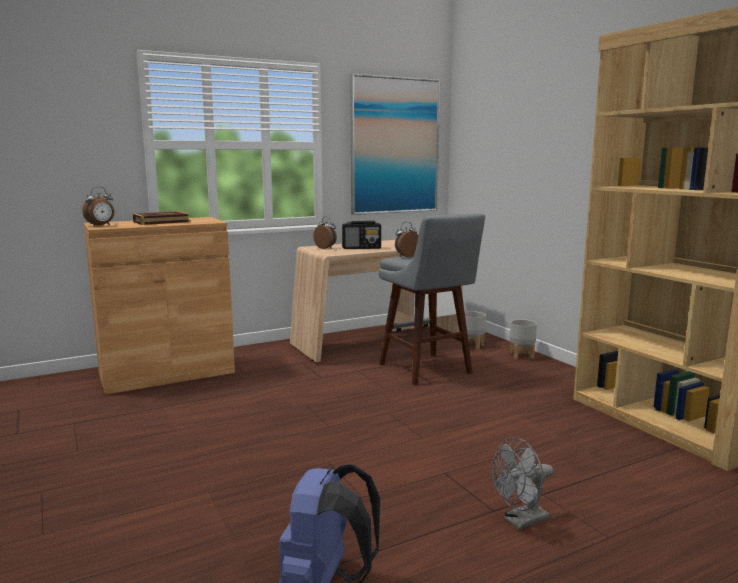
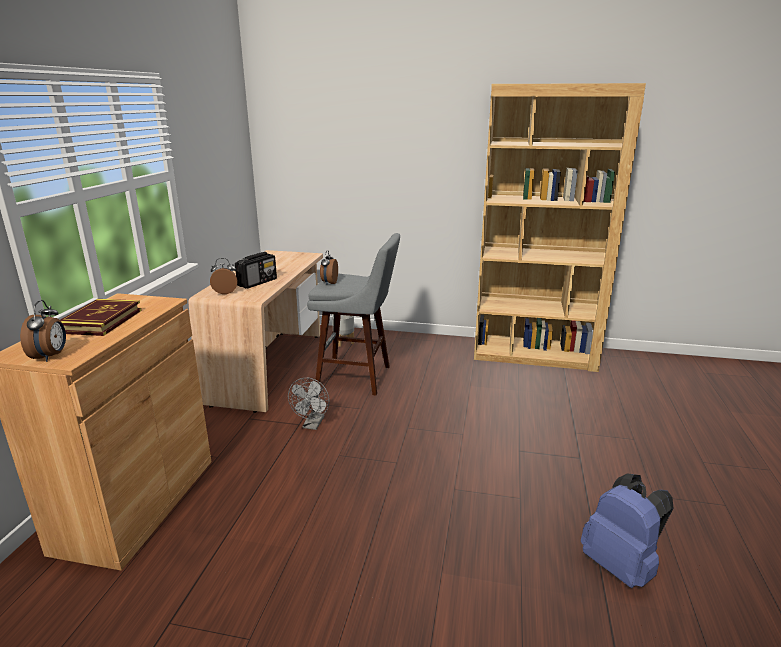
camera: 50 degrees left, 10 degrees up
(395, 146) = (221, 163): picture -> none
(521, 355) = (388, 337): grey planter -> none
(521, 521) = (598, 455): grey fan -> grey fan (312, 425)

